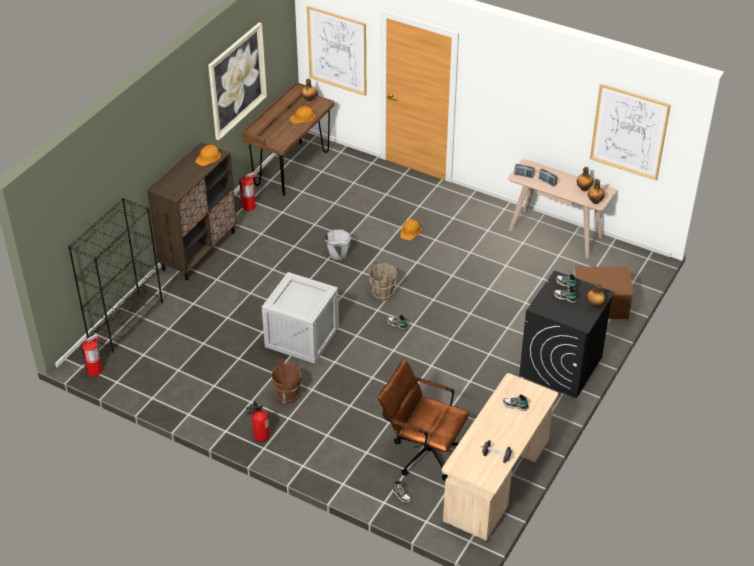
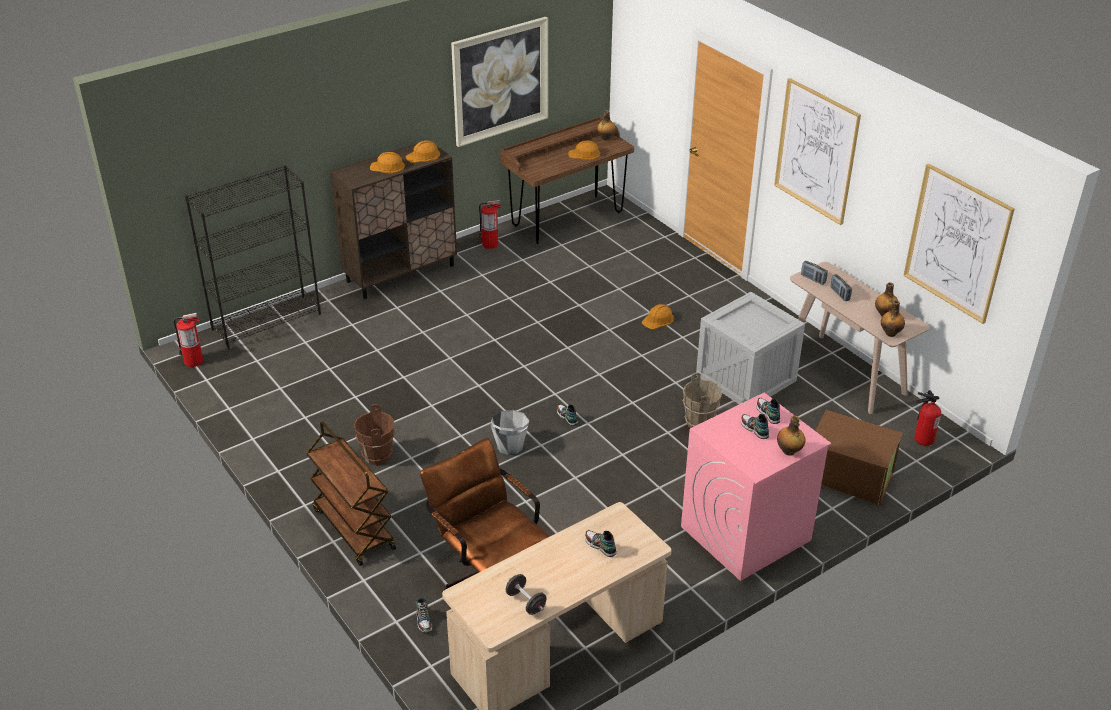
camera: 25 degrees right, 5 degrees down
(189, 174) = (387, 166): none -> orange hard hat
(259, 436) = (311, 489): fire extinguisher -> fire extinguisher (921, 439)
(303, 337) = (445, 396): crate -> crate (747, 378)
(309, 452) = (353, 528): none -> brown cart
(337, 50) = (647, 81): picture -> picture (816, 151)
(338, 254) = (553, 320): grey bucket -> grey bucket (510, 446)
(383, 294) = (575, 378): brown bucket -> brown bucket (699, 422)
(561, 366) = (745, 534): black washing machine -> pink washing machine

